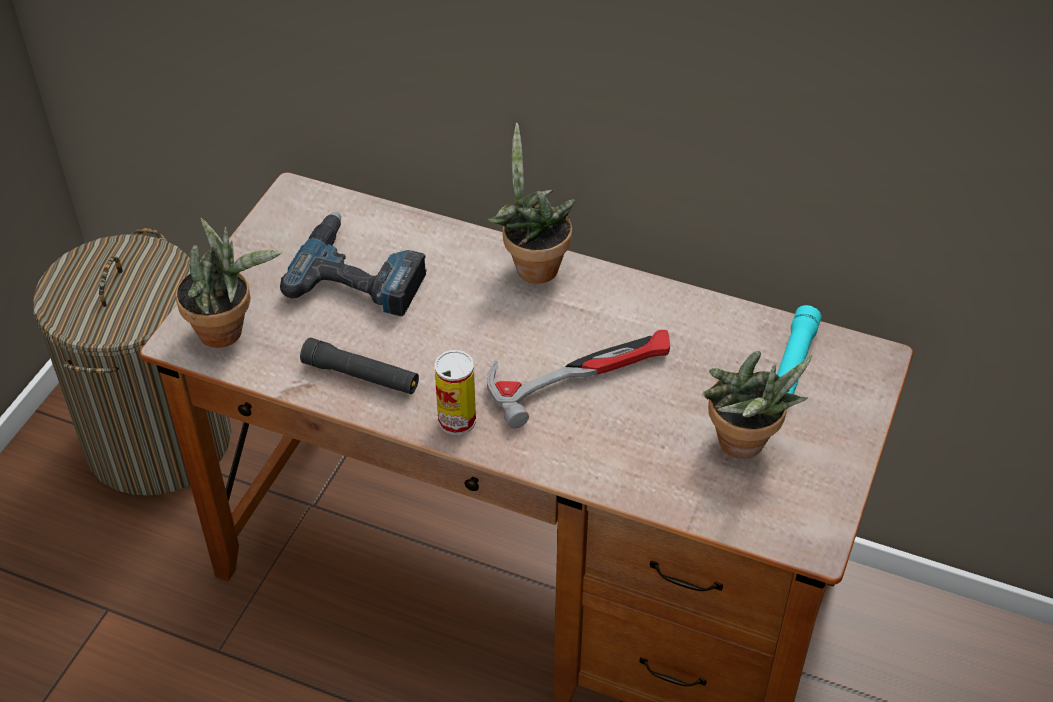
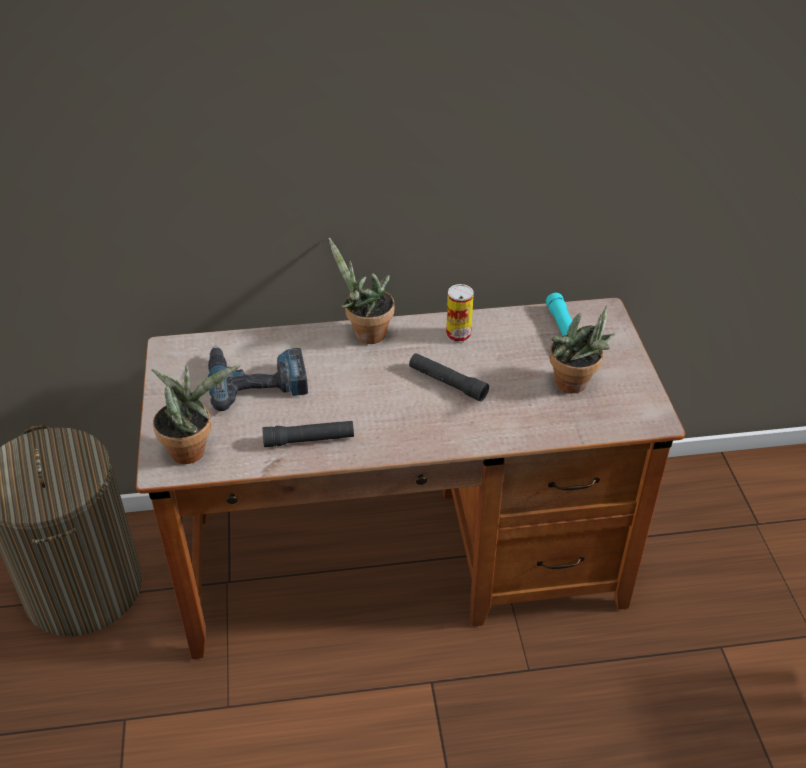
camera: 30 degrees left, 5 degrees down
(457, 420) = (394, 440): can -> can (458, 335)
(580, 373) = (447, 383): hammer -> black flashlight

